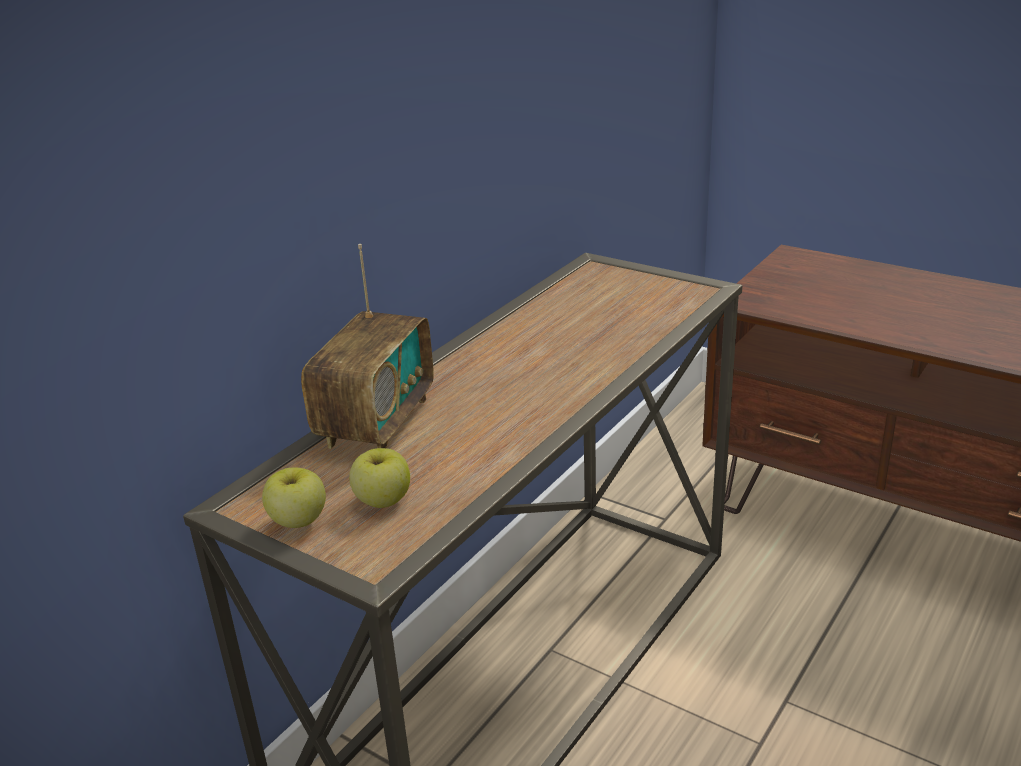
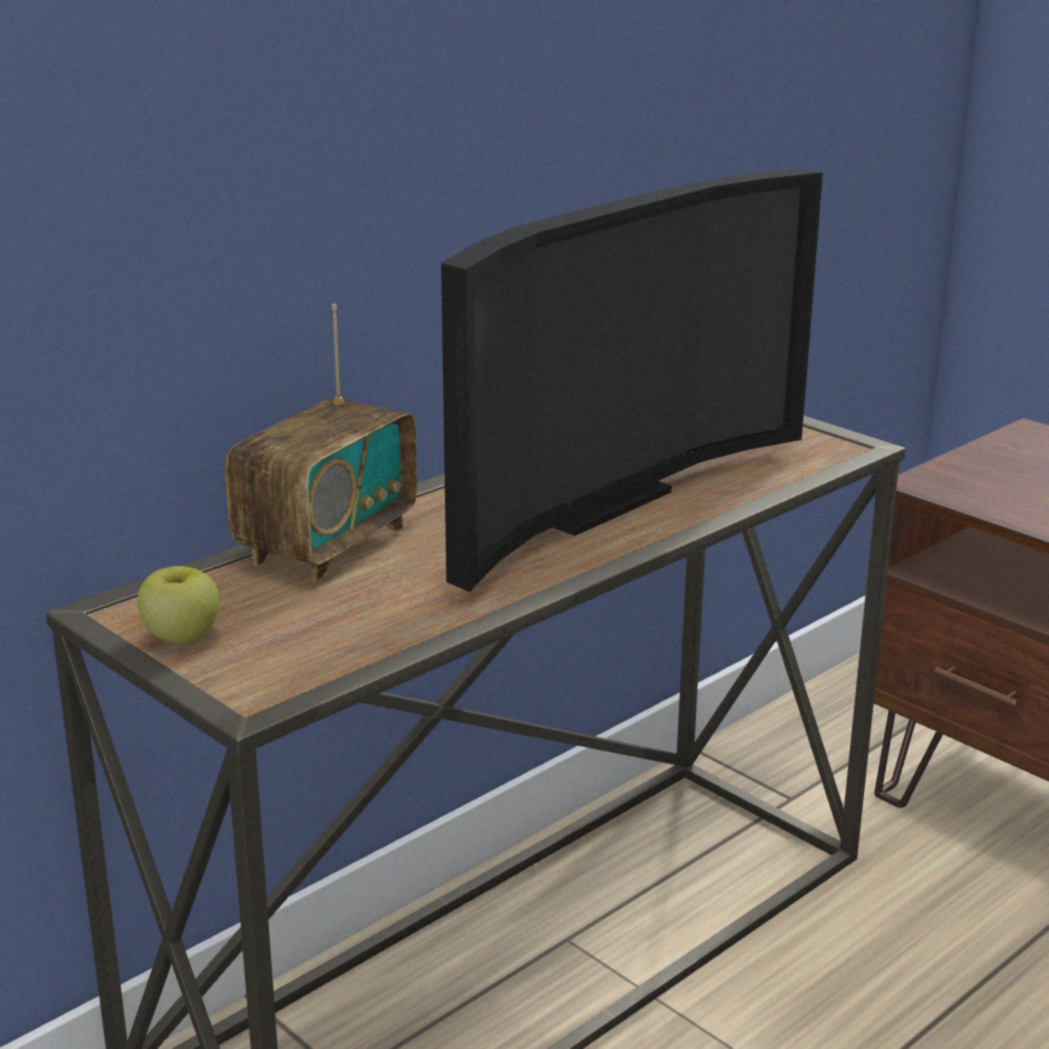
camera: 10 degrees right, 5 degrees down
(383, 500) = (296, 631): apple -> none
(548, 358) = (589, 502): none -> television

